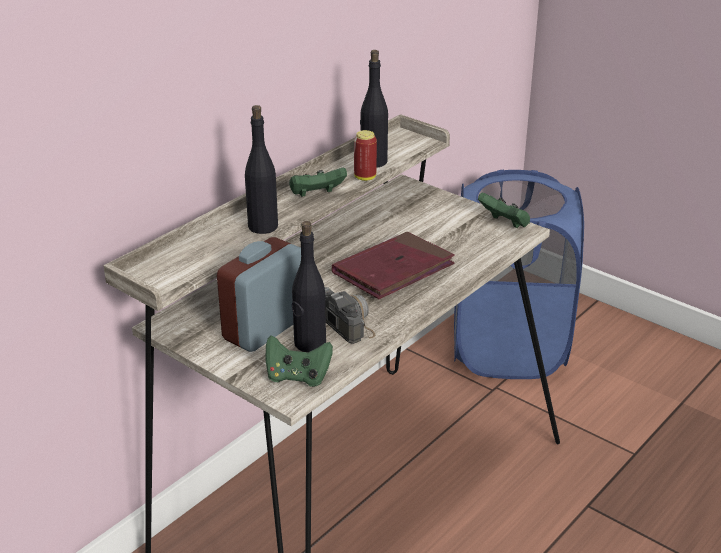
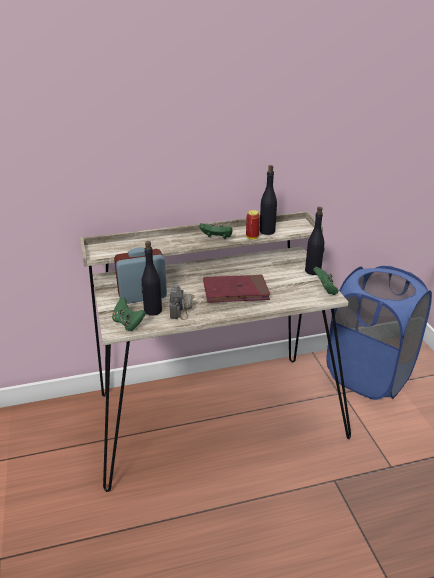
camera: 35 degrees right, 0 degrees up
(263, 226) = (173, 244): black bottle -> black bottle (313, 271)

